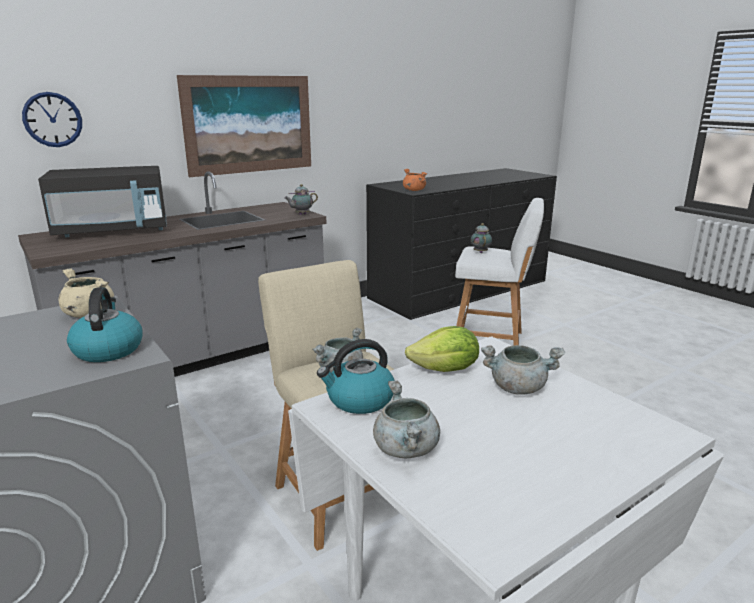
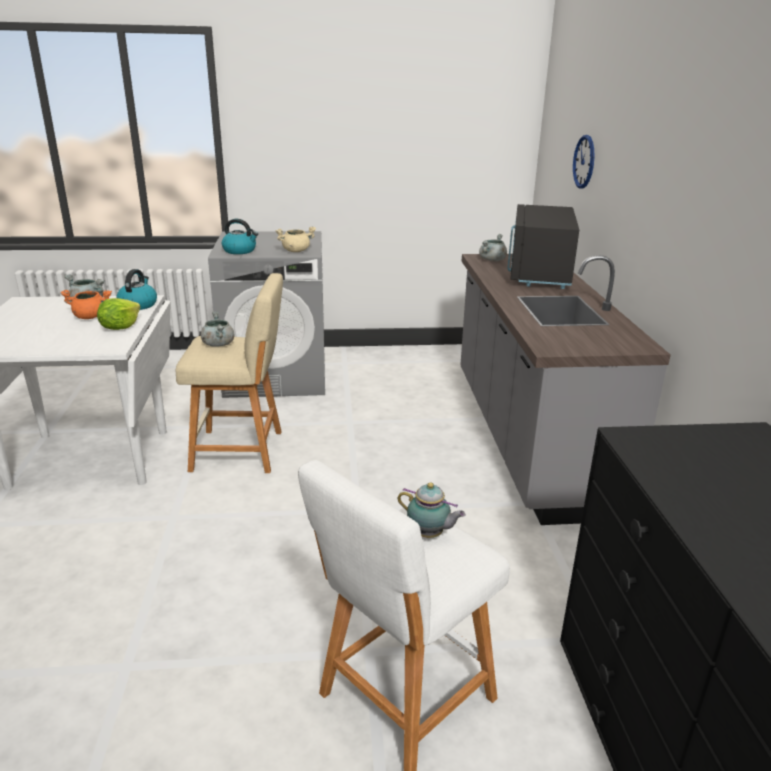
camera: 120 degrees right, 5 degrees up
(249, 124) = (678, 218): picture -> none
(301, 214) = (558, 346): teapot -> none
(414, 190) = (658, 445): orange cooking pot -> orange cooking pot (91, 317)
(518, 387) = (67, 336): grey cooking pot -> grey cooking pot (492, 260)

